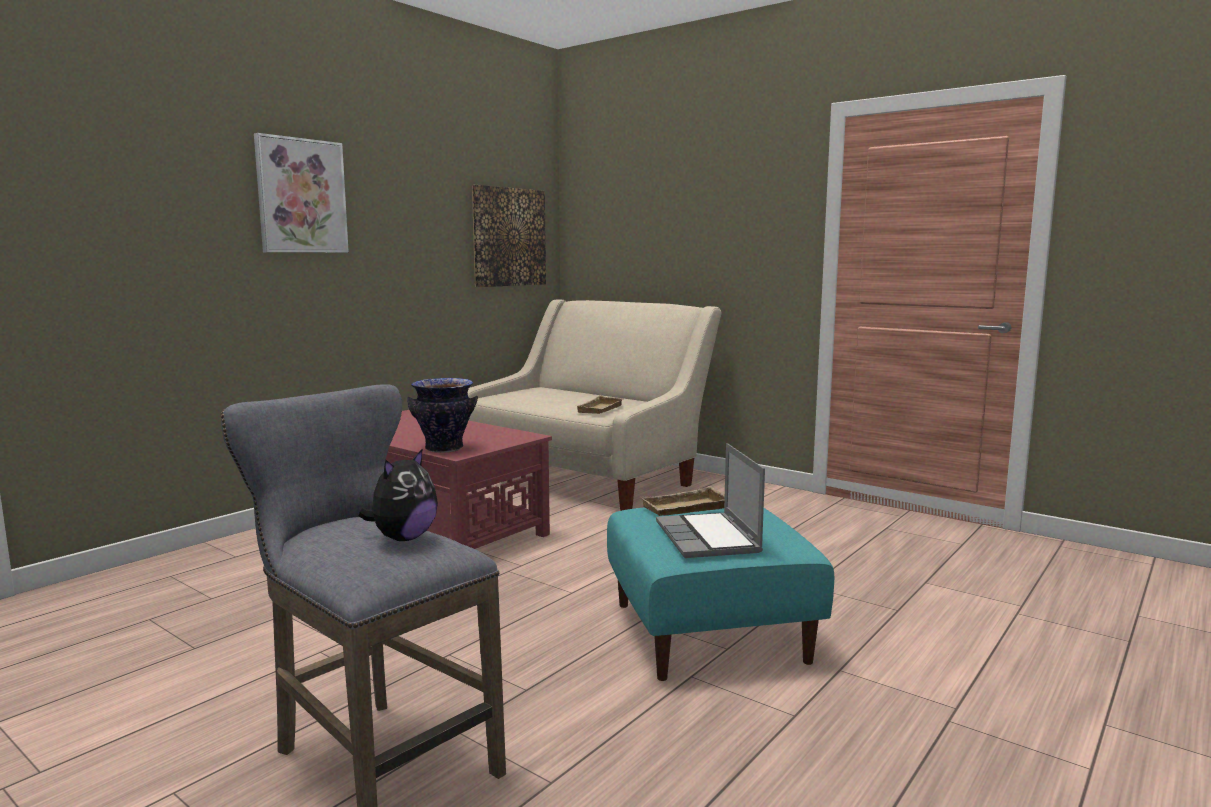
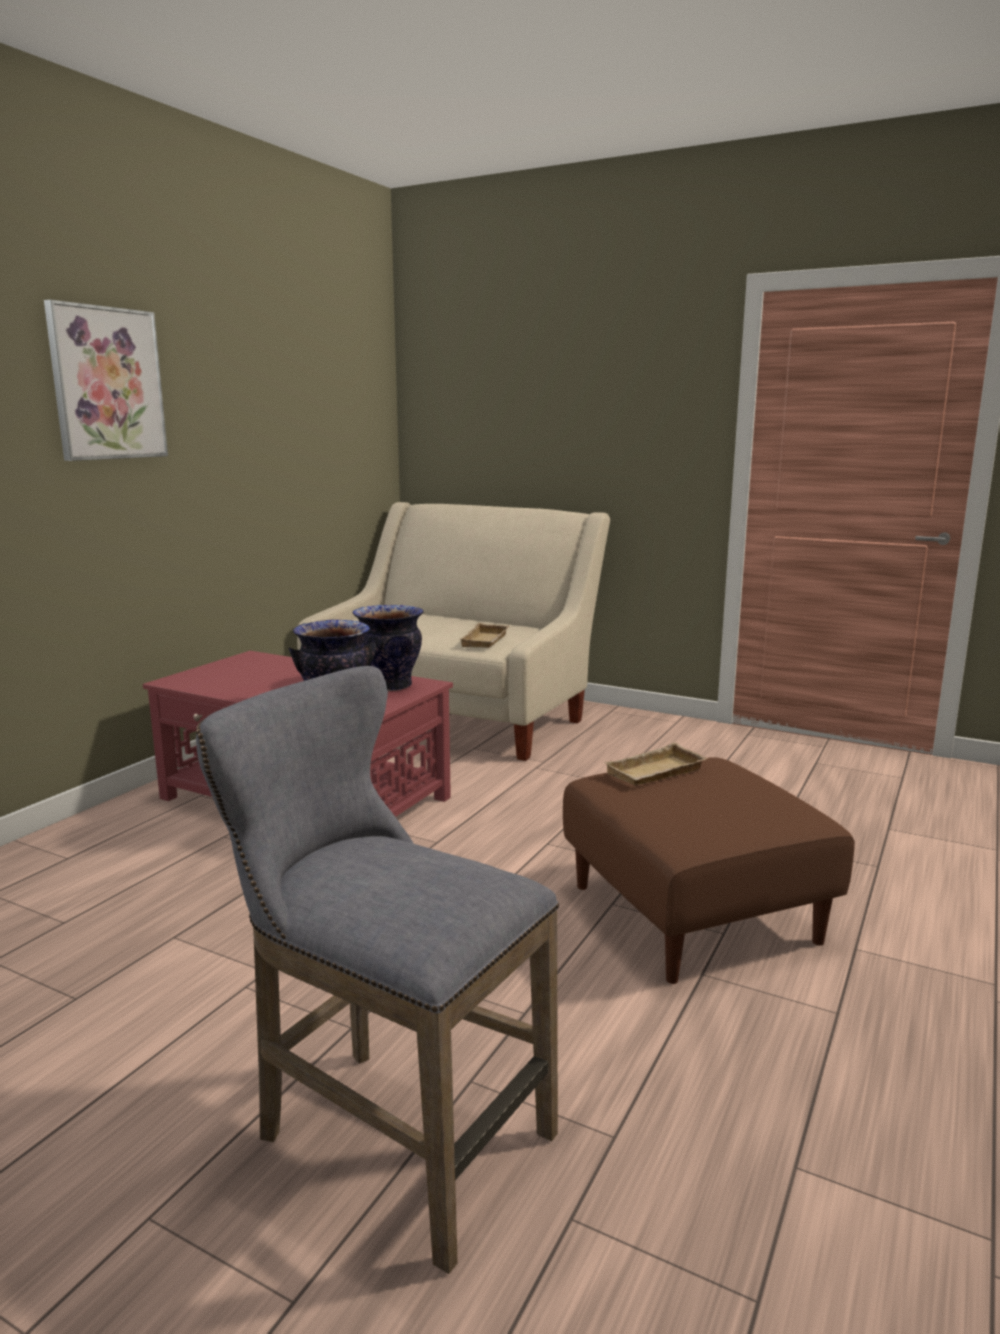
camera: 10 degrees left, 5 degrees up
(403, 538) = (439, 872): plush toy -> none
(500, 436) = (391, 686): none -> vase
(508, 237) = (344, 428): picture -> none
(709, 538) = (709, 813): laptop -> none
(710, 632) = (695, 913): turquoise ottoman -> brown ottoman

